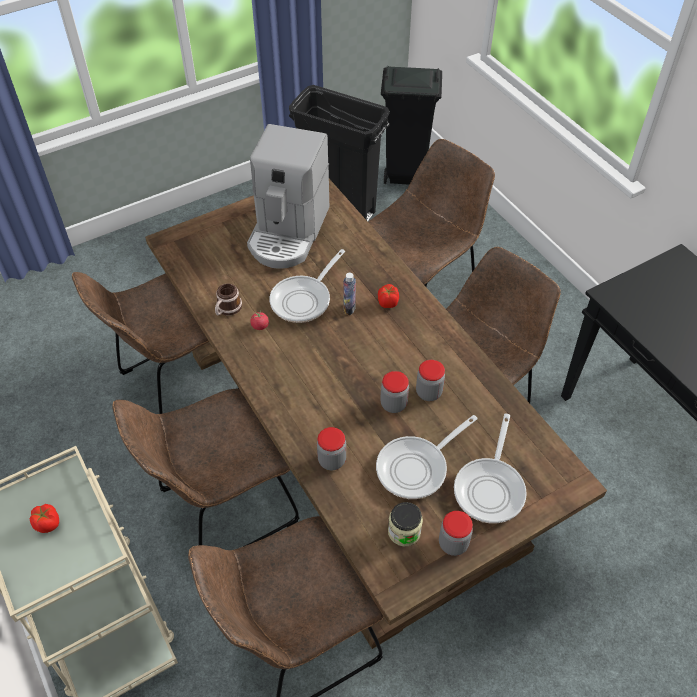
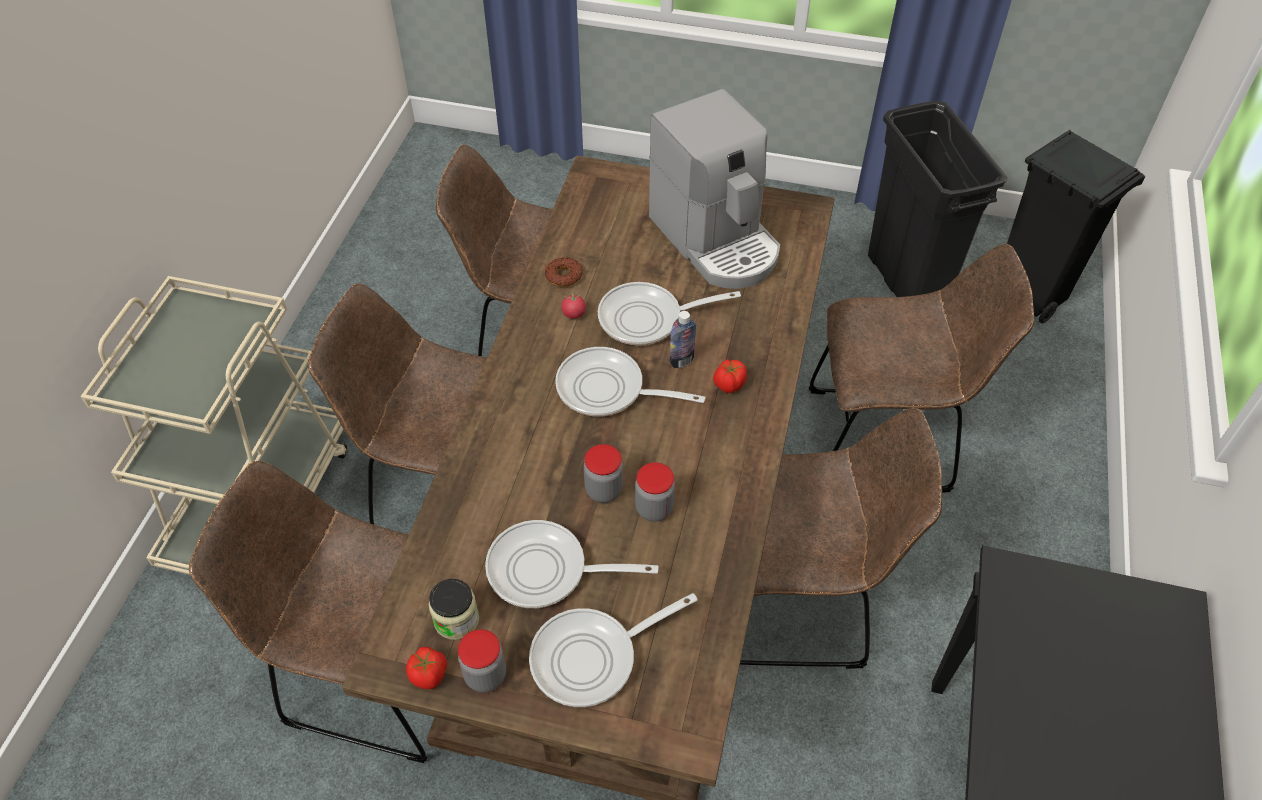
camera: 45 degrees right, 0 degrees up
(48, 523) = (196, 348): tomato -> tomato (429, 674)
(227, 309) = (563, 275): mug -> donut
(288, 232) = (716, 240): coffee machine -> coffee machine turned 90 degrees counterclockwise
(330, 352) = (608, 390): none -> frying pan
(332, 460) = (478, 493): jar -> none

